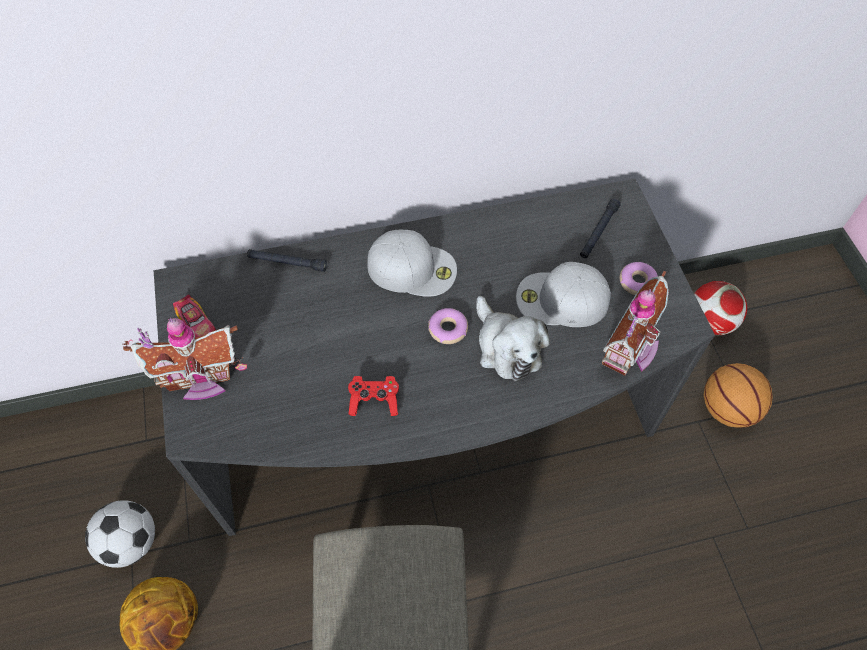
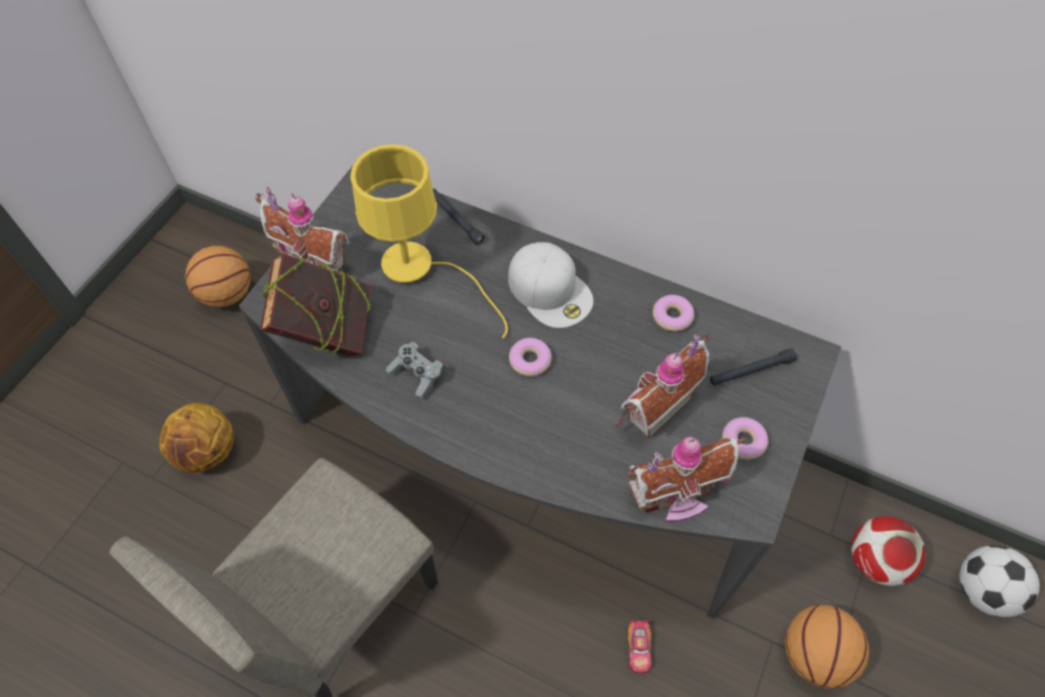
camera: 40 degrees right, 0 degrees up
(60, 480) = (227, 293): none -> basketball
(131, 542) = (233, 374): football -> football (982, 590)
(197, 324) = (347, 223): toy car -> toy car (639, 648)
(270, 422) = (327, 334): none -> book
(299, 322) = (421, 272): none -> yellow table lamp
(374, 400) = (417, 374): red game controller -> grey game controller
(506, 347) = (564, 411): plush toy -> none
(514, 230) = (672, 316): none -> donut
(561, 300) = (653, 406): white cap -> toy house

